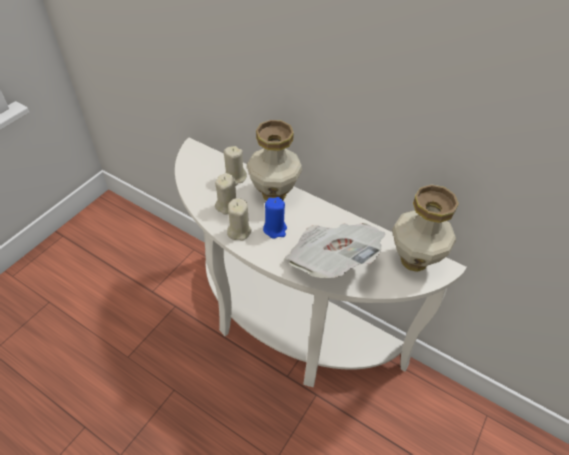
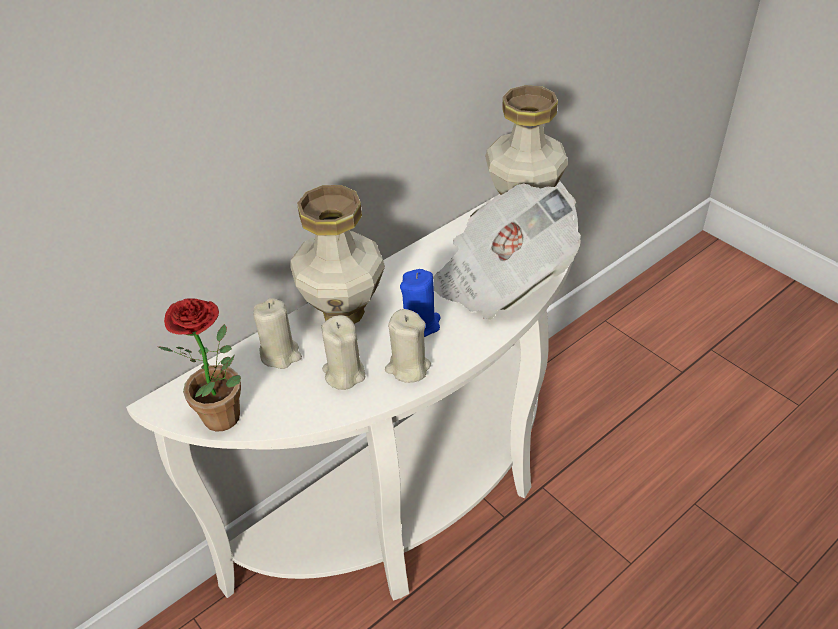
camera: 70 degrees left, 5 degrees down
(187, 172) = (229, 420): none -> potted plant

